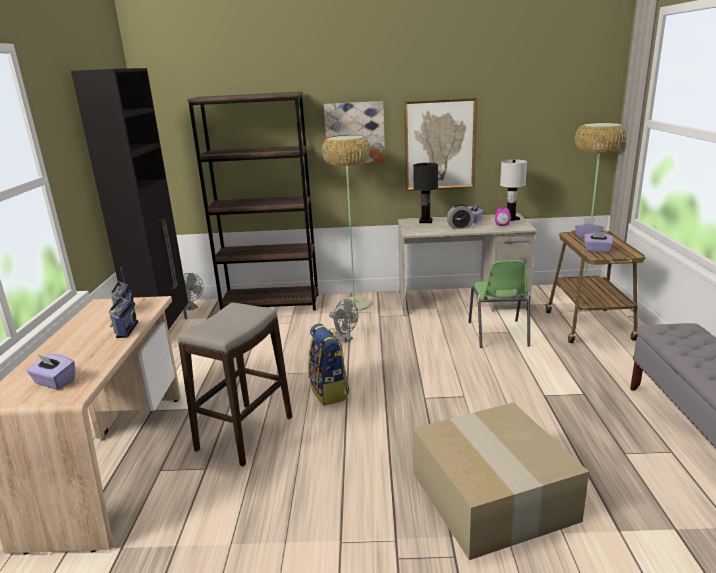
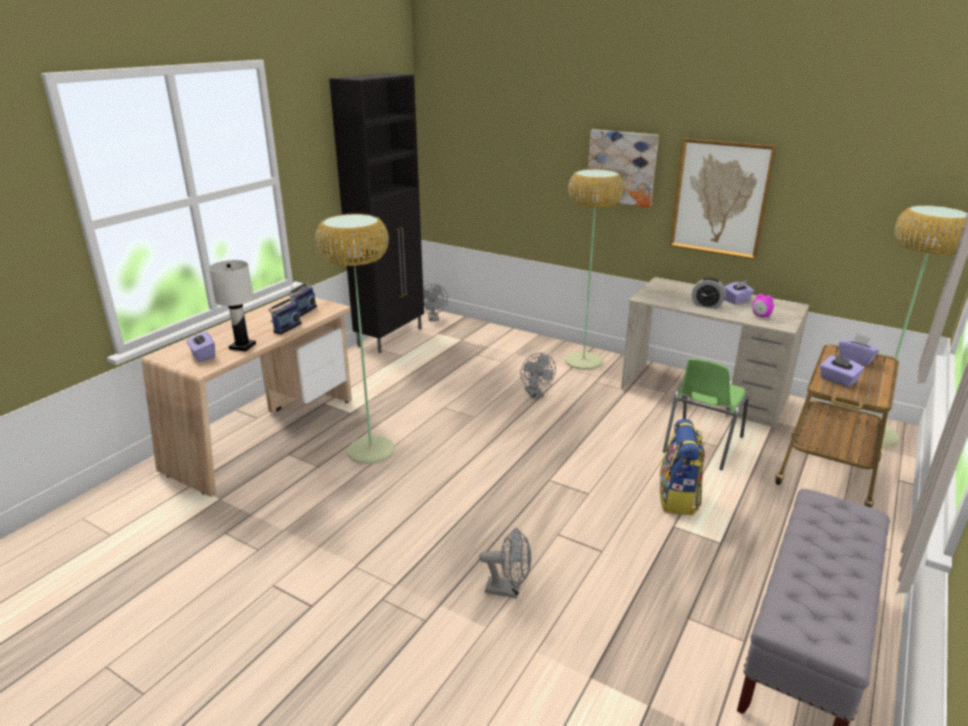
camera: 30 degrees right, 5 degrees up
(245, 433) = (370, 450): stool -> floor lamp
(271, 304) = (504, 337): brown bookcase -> none
(329, 392) = (471, 441): backpack -> backpack (678, 498)
(426, 221) = (680, 288): black table lamp -> none
(489, 495) = (508, 590): cardboard box -> grey fan
(510, 219) = (786, 310): white table lamp -> white table lamp (243, 346)

